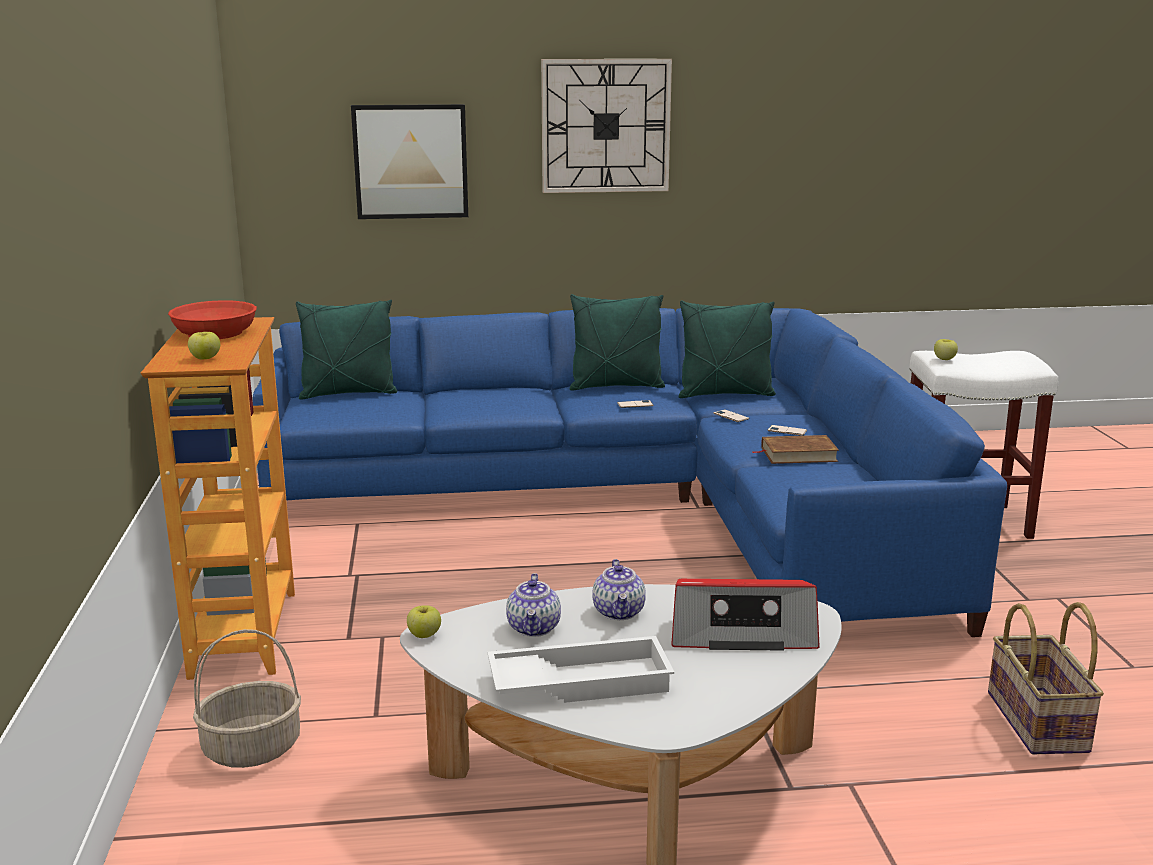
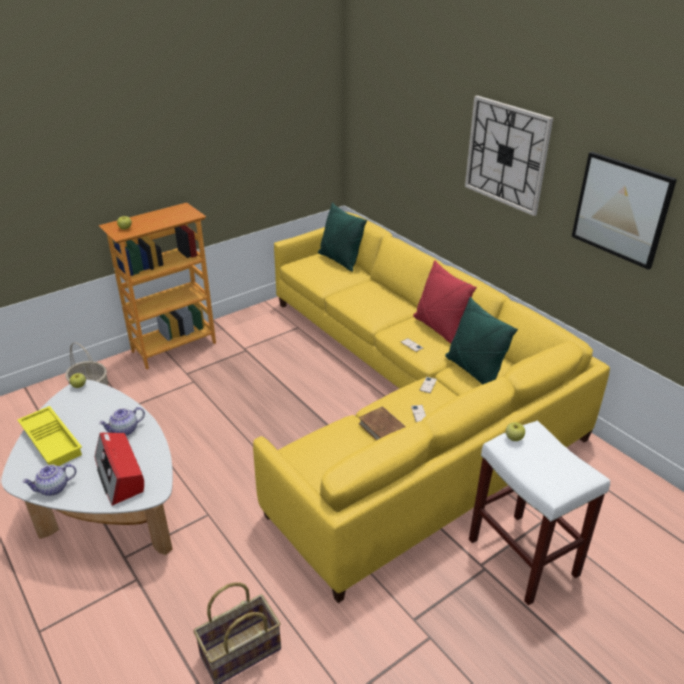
camera: 60 degrees right, 15 degrees up
(215, 333) = (167, 215): red bowl -> none
(410, 161) = (409, 141): picture -> picture (621, 209)
(534, 628) = (97, 411): teapot -> teapot (53, 488)
(580, 681) = (53, 441): white tray -> yellow tray
(616, 386) = (439, 328): green pillow -> red pillow
(637, 504) = (404, 402): blue sofa -> yellow sofa

